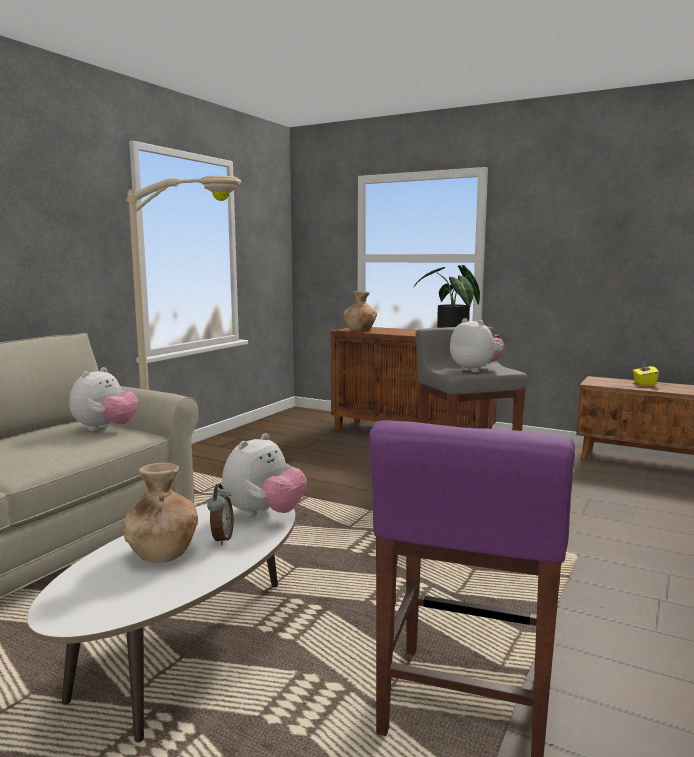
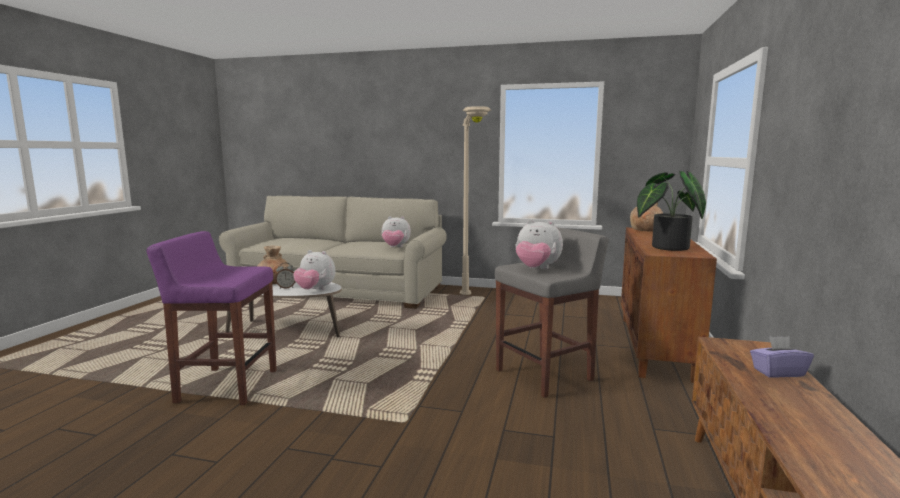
camera: 75 degrees right, 0 degrees up
(476, 370) = (536, 269): plush toy -> plush toy turned 75 degrees clockwise
(644, 383) = (778, 372): yellow tissue box -> purple tissue box

